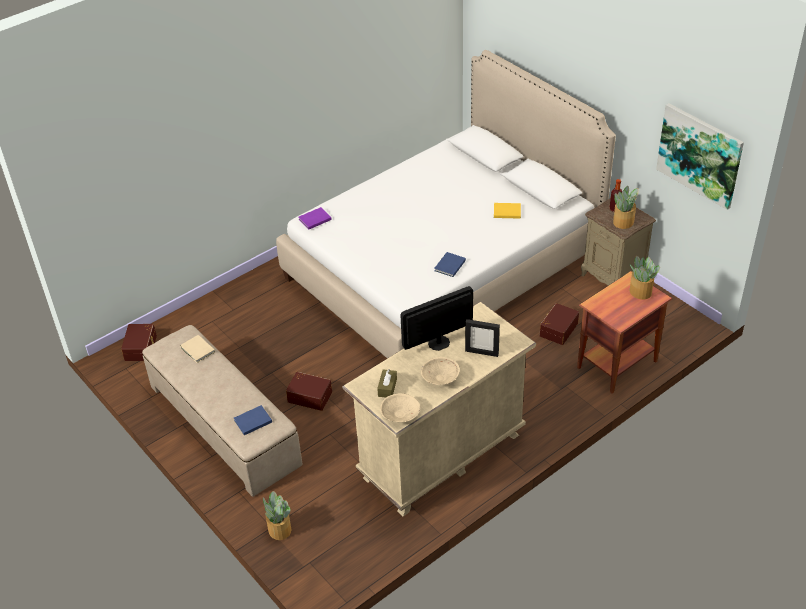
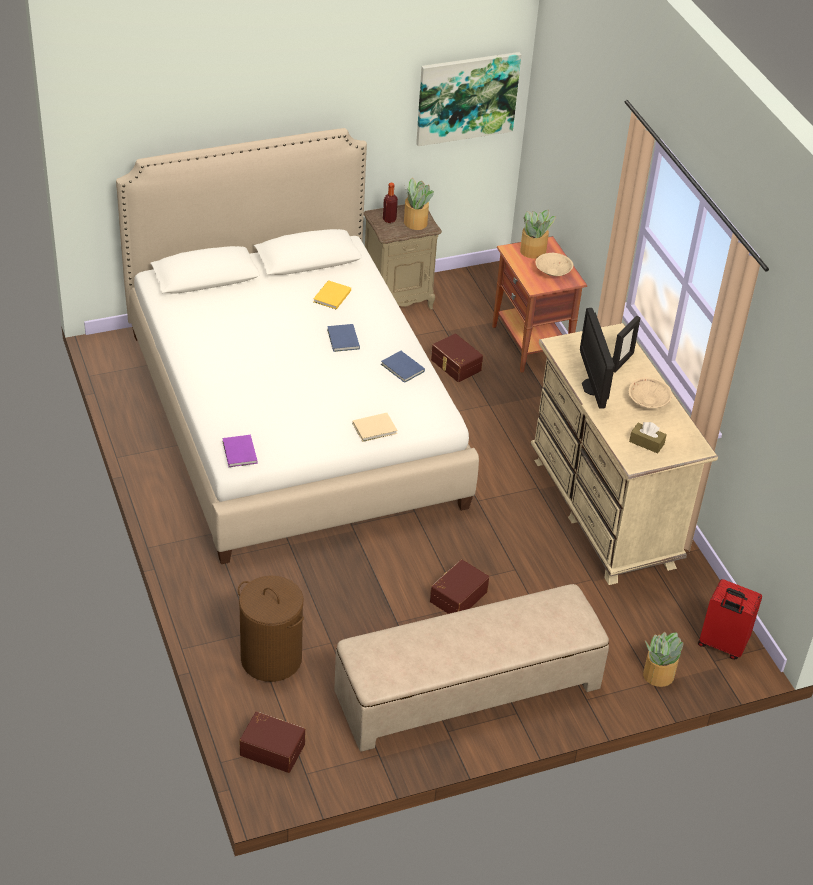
camera: 75 degrees left, 0 degrees up
(197, 350) = (399, 642): beige book -> beige book (376, 429)
(214, 324) = (270, 658): none -> brown laundry basket
(252, 421) = (553, 618): blue book -> blue book (342, 340)
(329, 564) = (721, 645): none -> red suitcase
(400, 415) = (692, 444): beige bowl -> beige bowl (553, 272)

